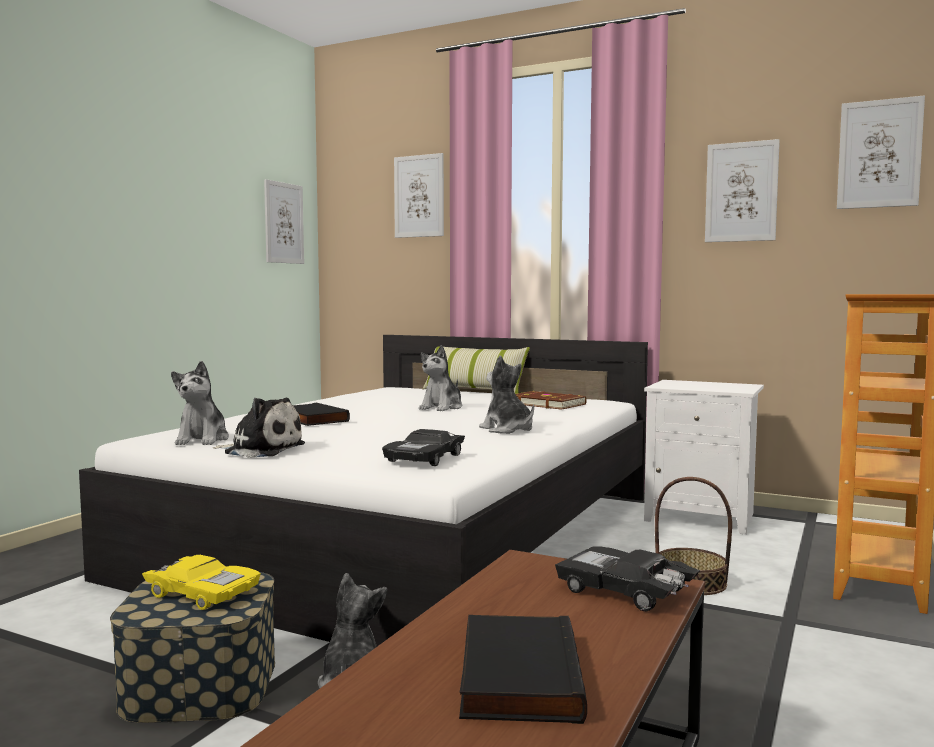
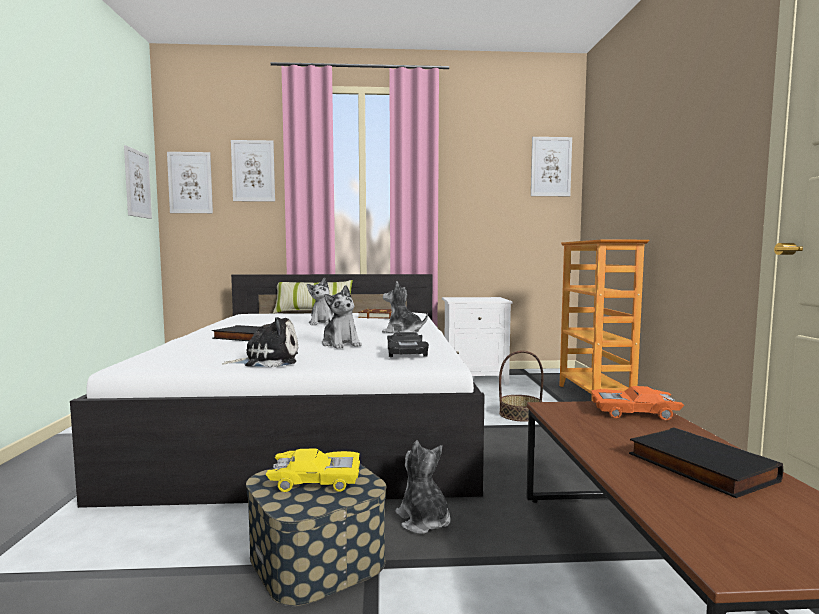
camera: 30 degrees left, 0 degrees up
(202, 440) = (194, 359): plush toy -> plush toy (341, 344)
(625, 591) = (633, 412): black toy car -> orange toy car
(741, 192) = (479, 183): picture -> picture (190, 183)

